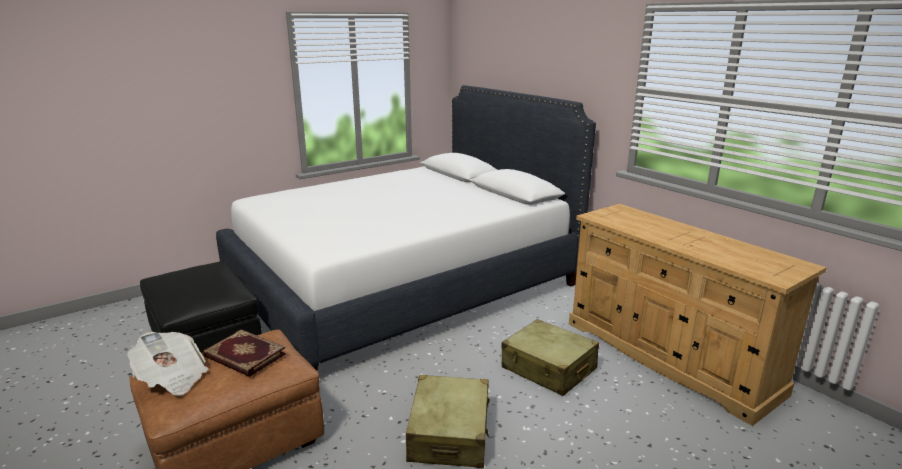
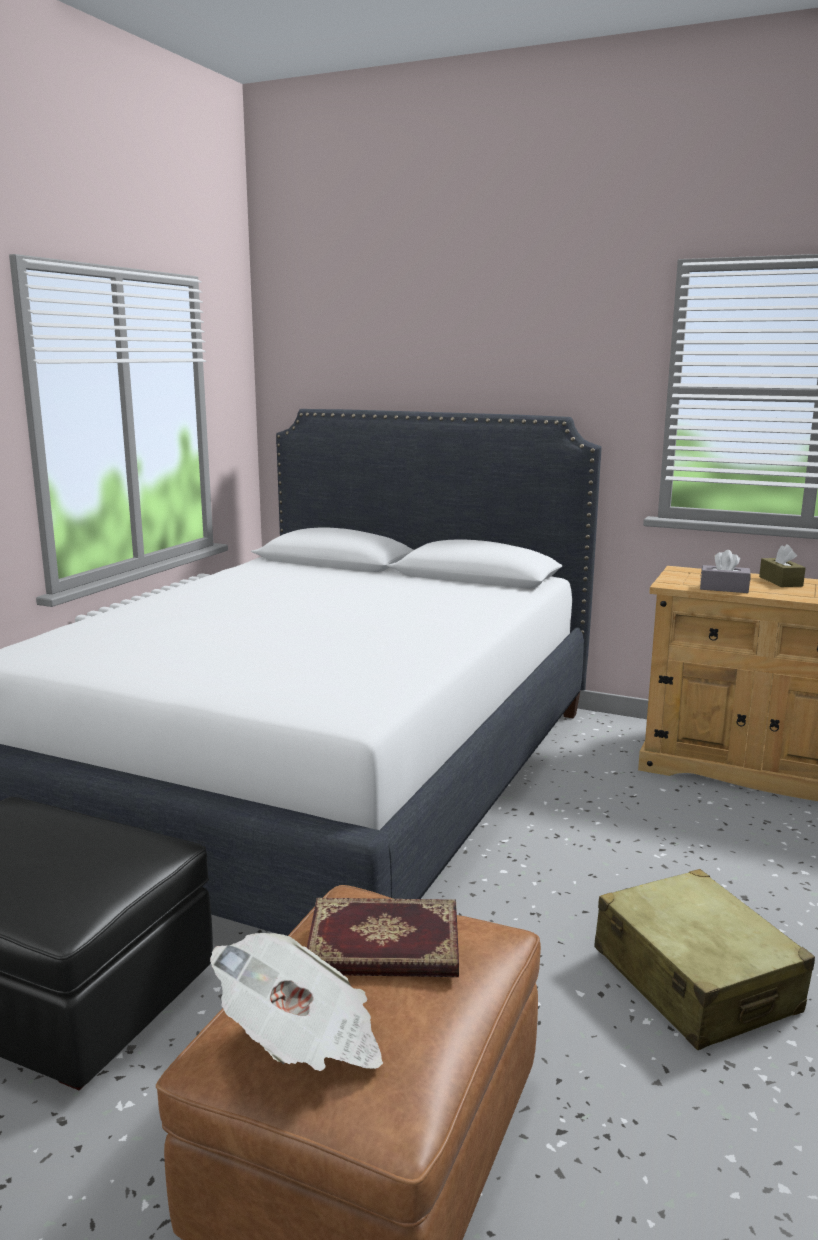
camera: 30 degrees left, 5 degrees down
(548, 369) = (695, 838): beige suitcase -> none
(619, 224) = (724, 588): none -> grey tissue box
(669, 226) = (780, 581): none -> brown tissue box

